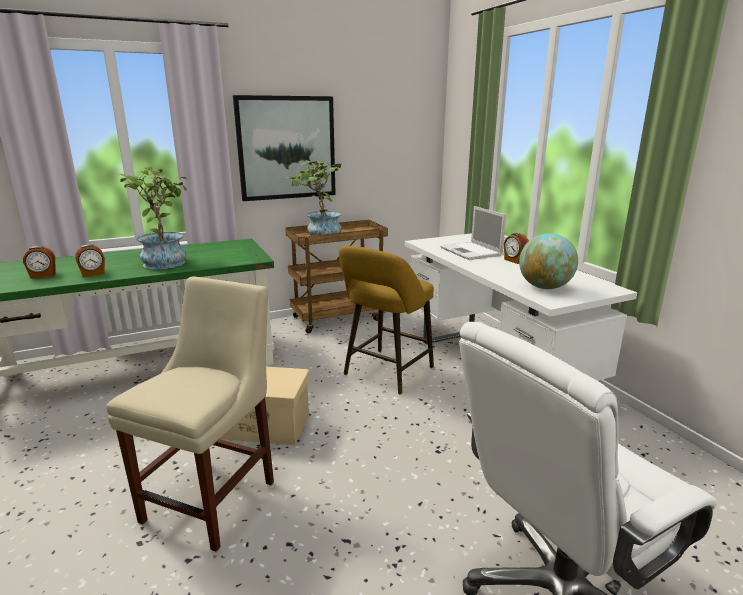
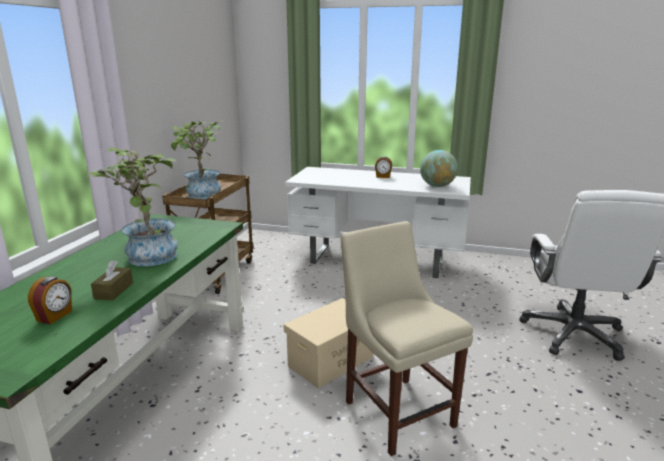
camera: 50 degrees left, 0 degrees up
(93, 274) = (114, 290): alarm clock -> brown tissue box
(286, 148) = (152, 111): picture -> none
(386, 373) = (330, 291): yellow stool -> none
(471, 251) = (346, 177): laptop -> none

